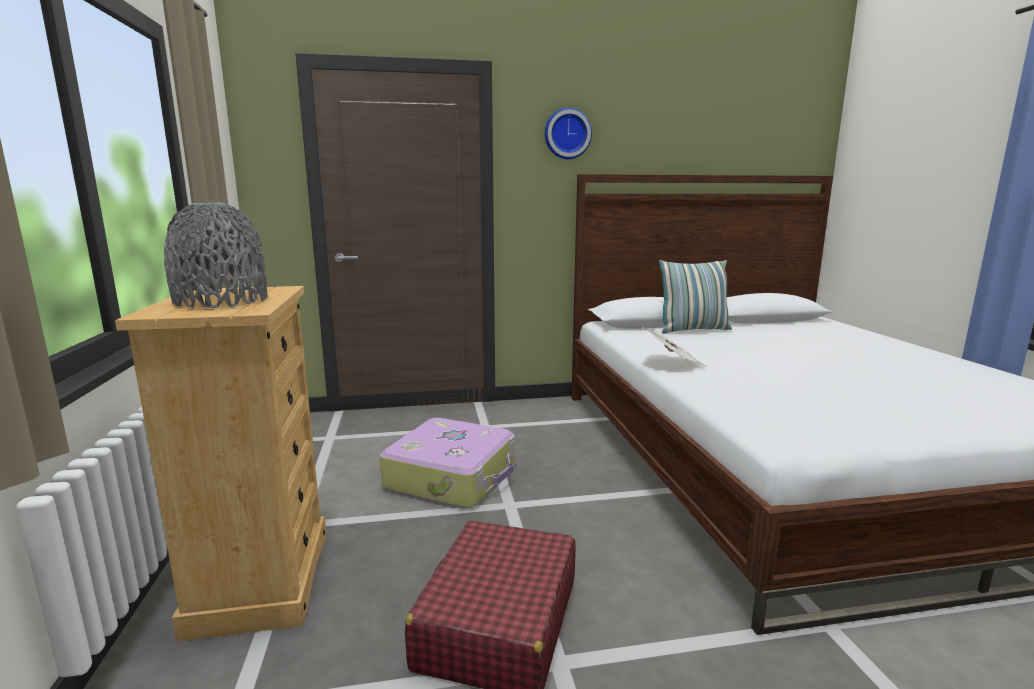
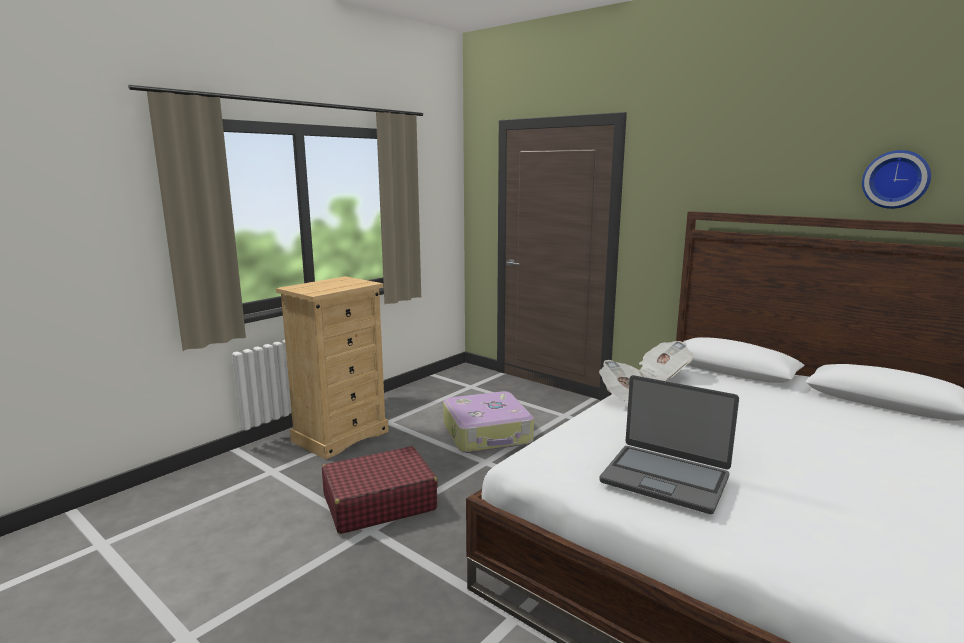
camera: 50 degrees right, 0 degrees up
(221, 301) = (327, 286): grey vase -> none
(567, 134) = (687, 172): wall clock -> wall clock (896, 179)
(631, 340) = (661, 375): none -> newspaper
(693, 330) = (751, 386): pillow -> none
(868, 402) = (665, 478): none -> laptop

